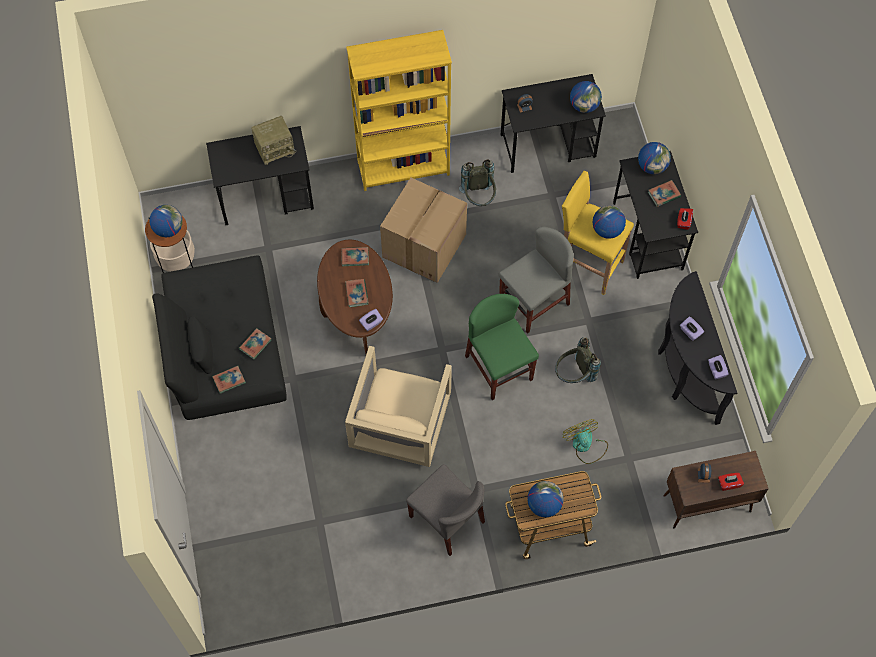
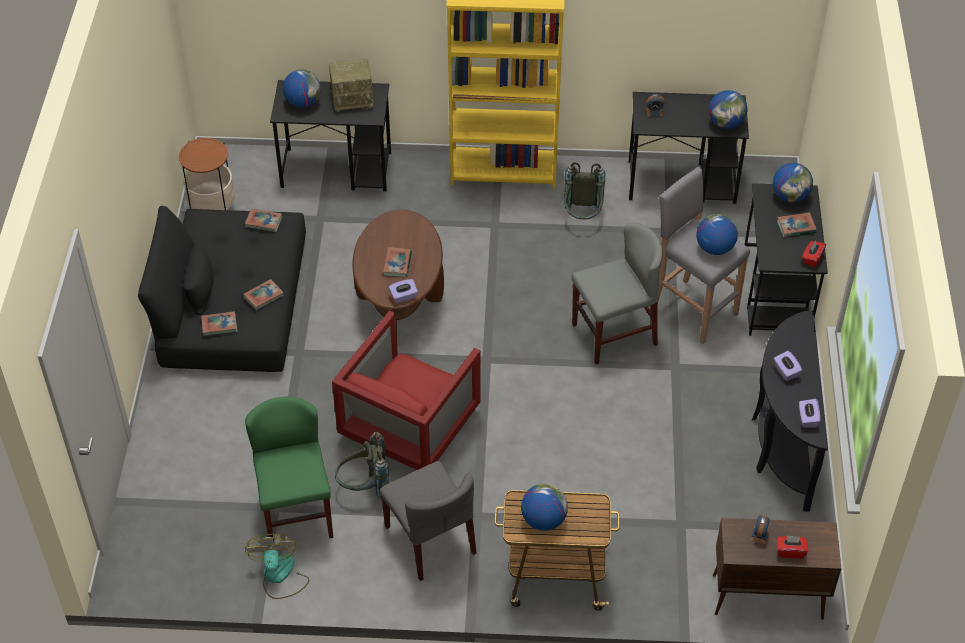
camera: 15 degrees right, 15 degrees down
(168, 229) = (206, 156): globe -> globe (303, 102)
(355, 257) = (408, 228): book -> book (264, 222)
(400, 422) = (410, 424): beige armchair -> red armchair
(424, 247) = (501, 253): cardboard box -> none
(499, 368) = (549, 393): green chair -> green chair (296, 514)
(574, 375) = (639, 419): grey backpack -> grey backpack (364, 487)
(585, 445) = (629, 498): fan -> fan (279, 576)
(588, 265) = (692, 309): yellow stool -> grey stool

